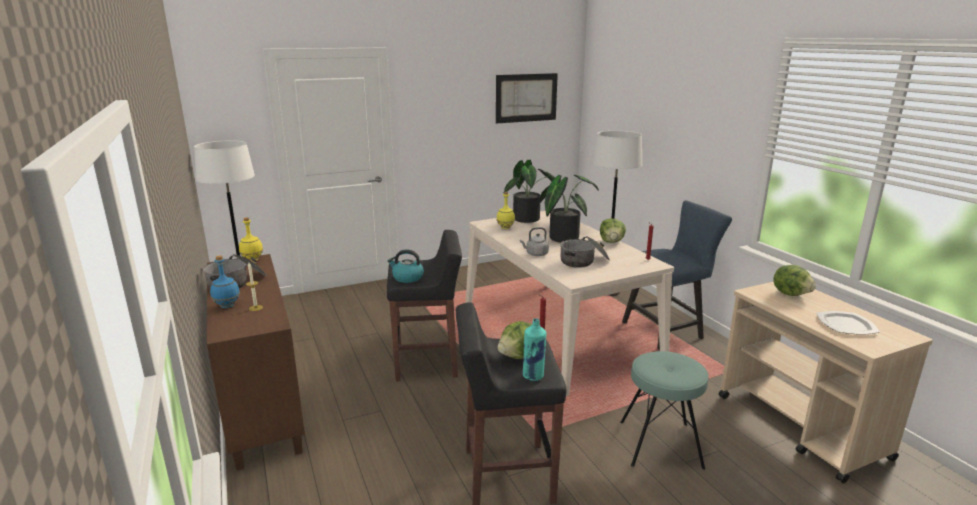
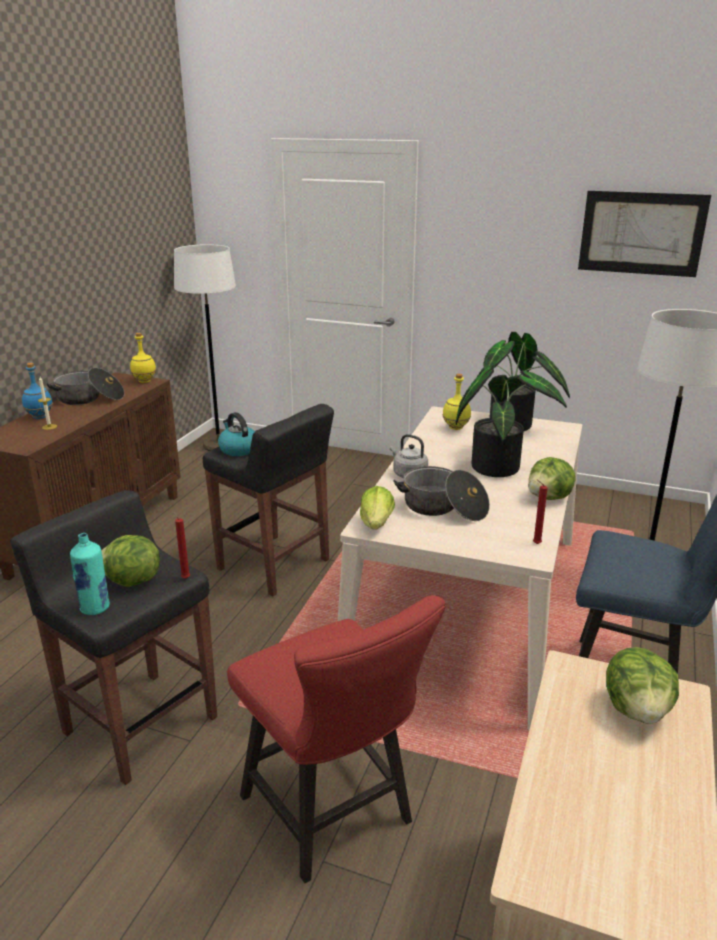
camera: 45 degrees right, 5 degrees up
(575, 278) = (376, 524): none -> lettuce
(660, 444) = (334, 816): turquoise stool -> red chair
(846, 325) = (596, 816): plate -> none

